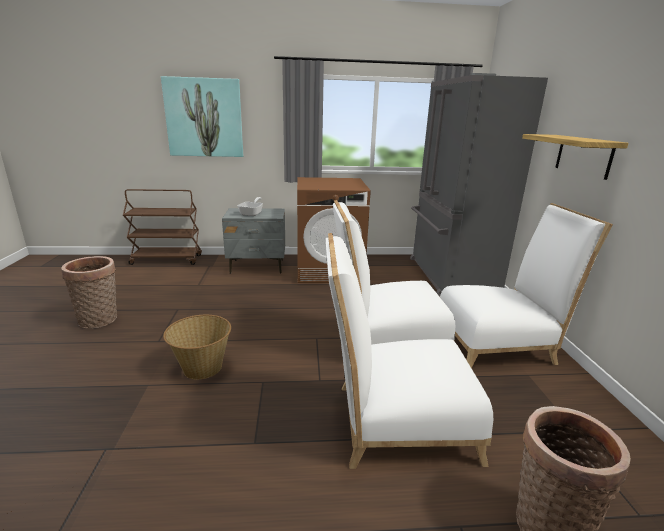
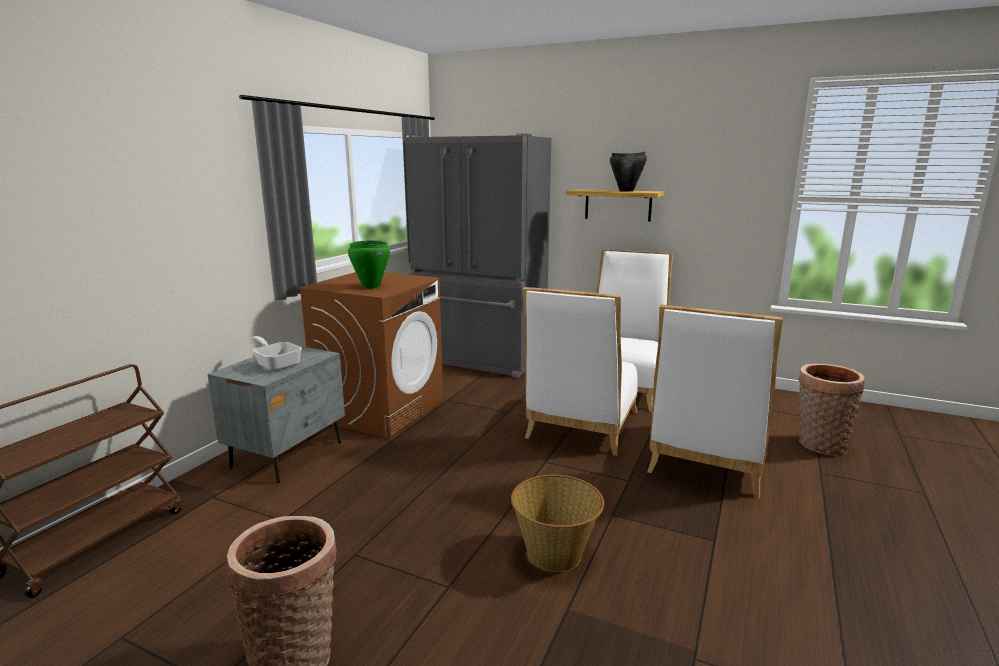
camera: 60 degrees left, 5 degrees down
(204, 118) = (118, 210): picture -> none
(318, 184) = (371, 287): none -> green cooking pot
(577, 138) = (626, 191): none -> black cooking pot

